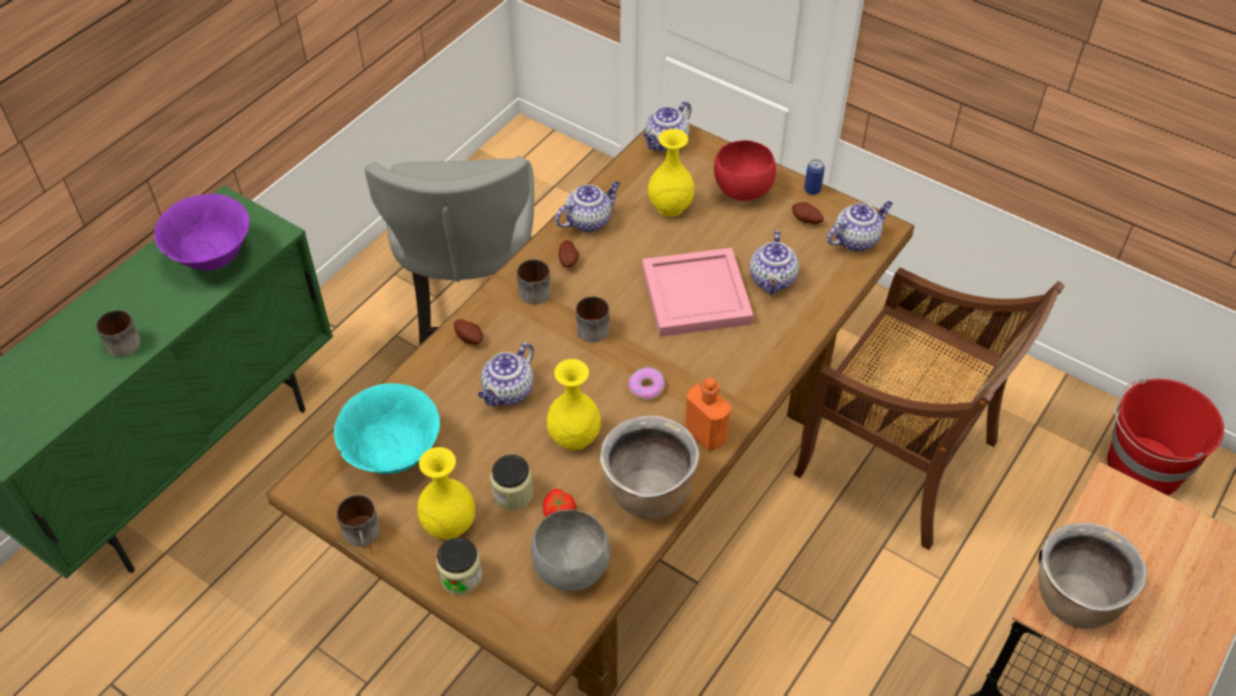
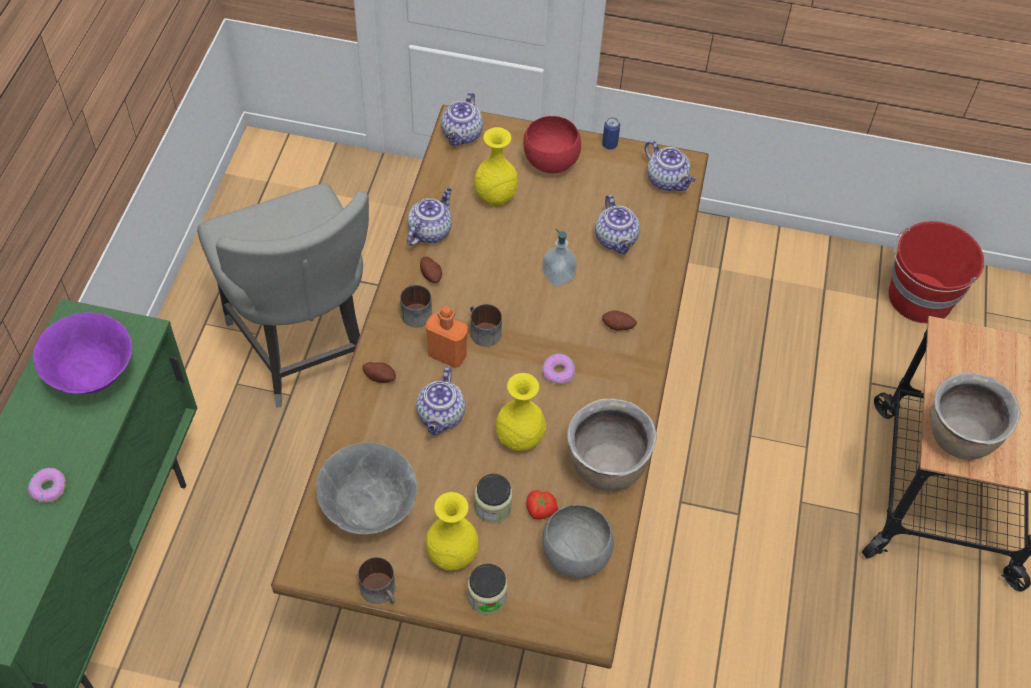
camera: 25 degrees left, 5 degrees up
(121, 341) = (49, 488): mug -> donut
(393, 455) = (369, 509): turquoise bowl -> grey bowl
(695, 297) = (558, 275): pink tray -> soap dispenser
(705, 435) = (628, 398): orange bottle -> orange bottle (447, 355)
(806, 221) = (618, 175): potato -> potato (618, 327)
(856, 239) = (667, 181): teapot -> teapot turned 105 degrees clockwise
(899, 461) = (732, 356): brown chair -> none

